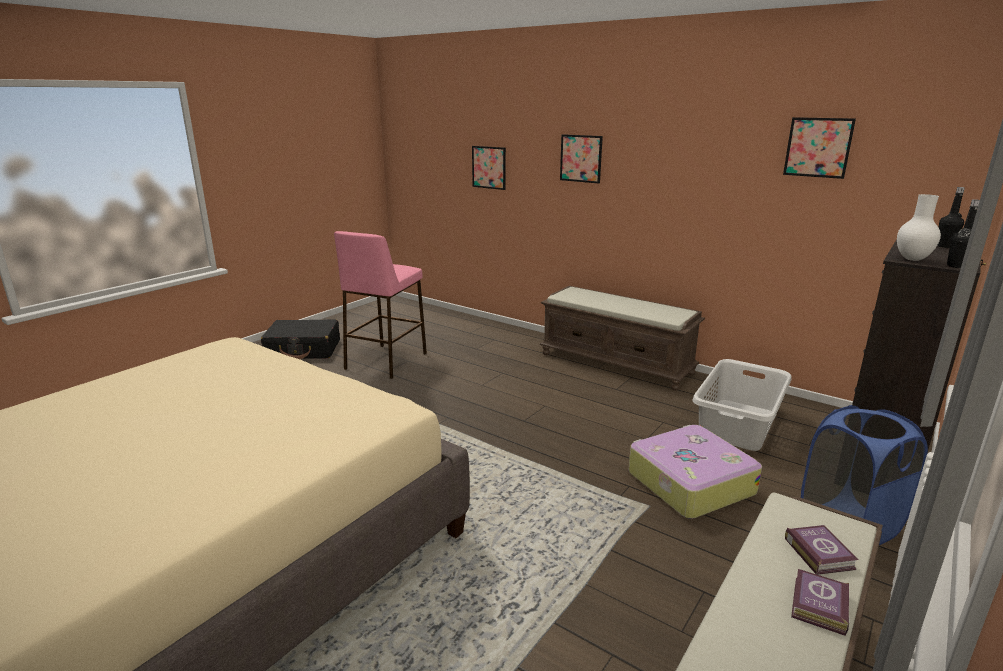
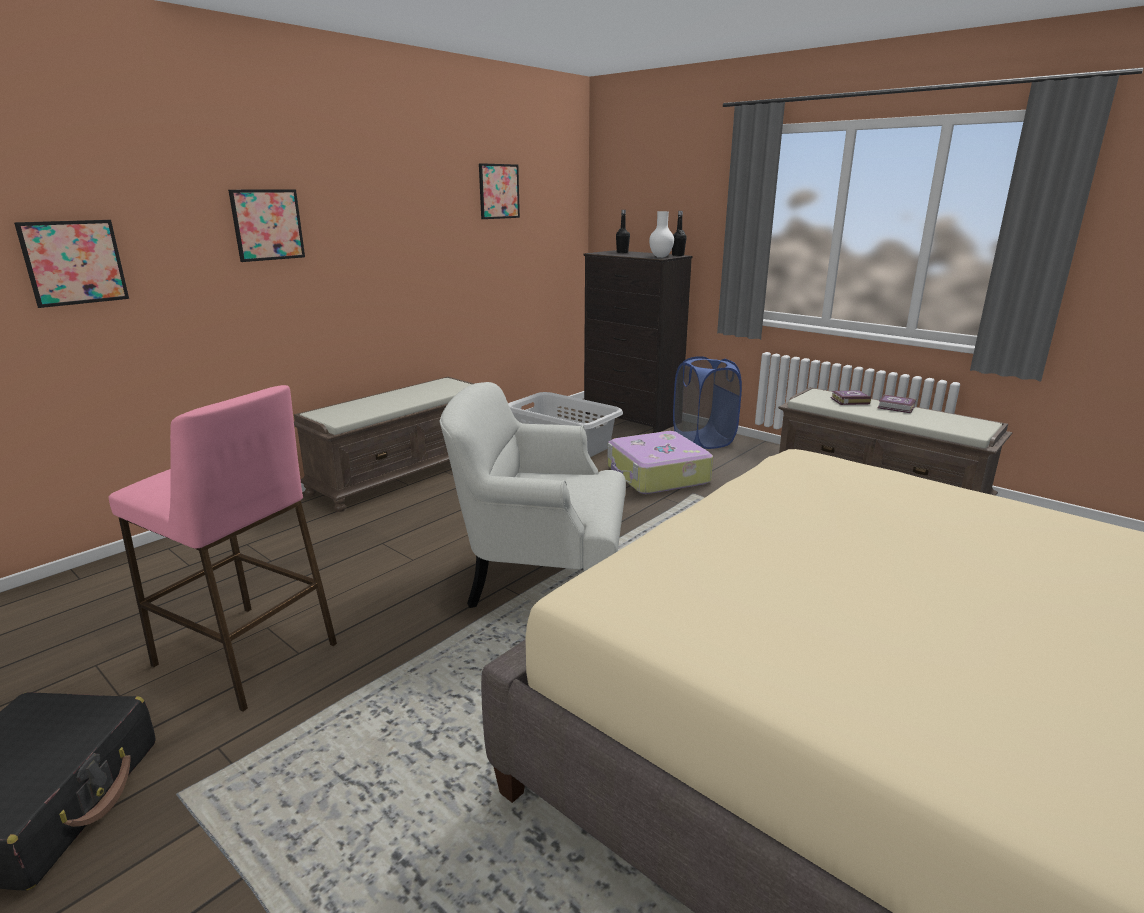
camera: 85 degrees left, 0 degrees up
(463, 429) = (541, 576): none -> white armchair

